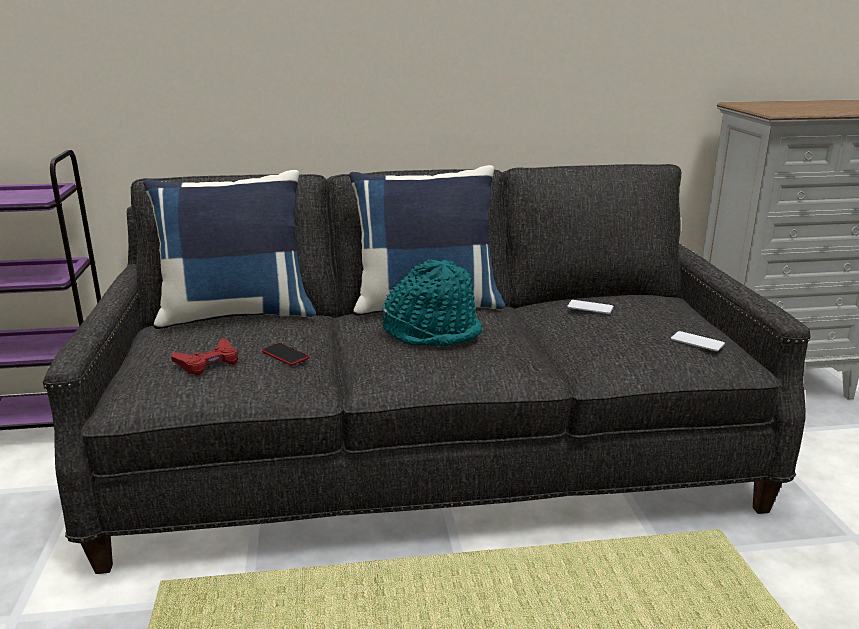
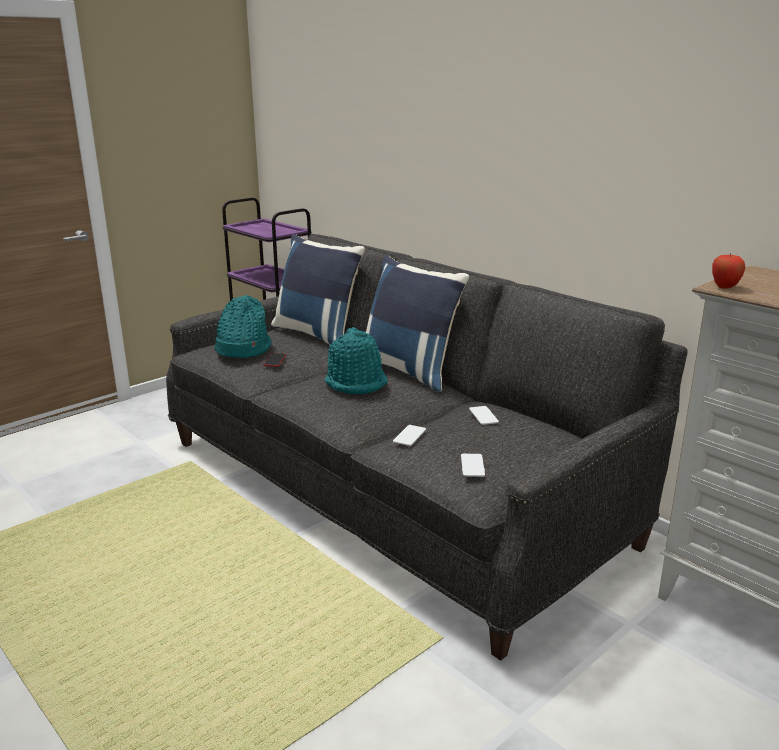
camera: 55 degrees right, 0 degrees up
(208, 362) = (242, 349): red game controller -> turquoise hat
(601, 348) = (409, 436): none -> phone
(782, 112) = (725, 287): none -> apple

